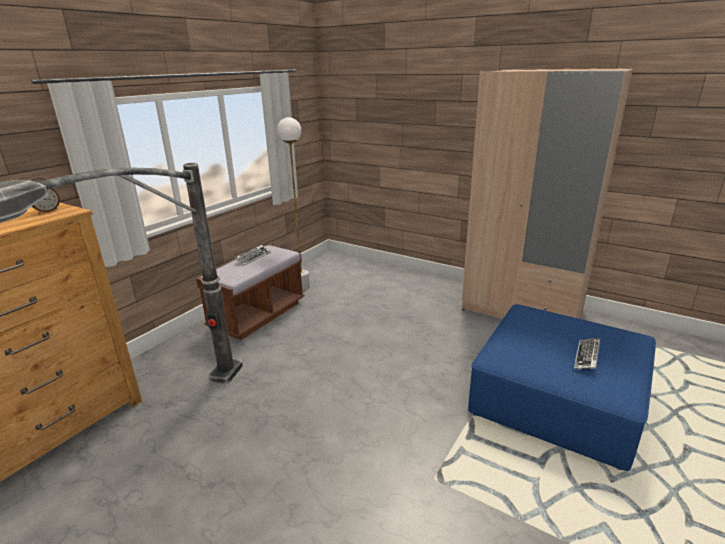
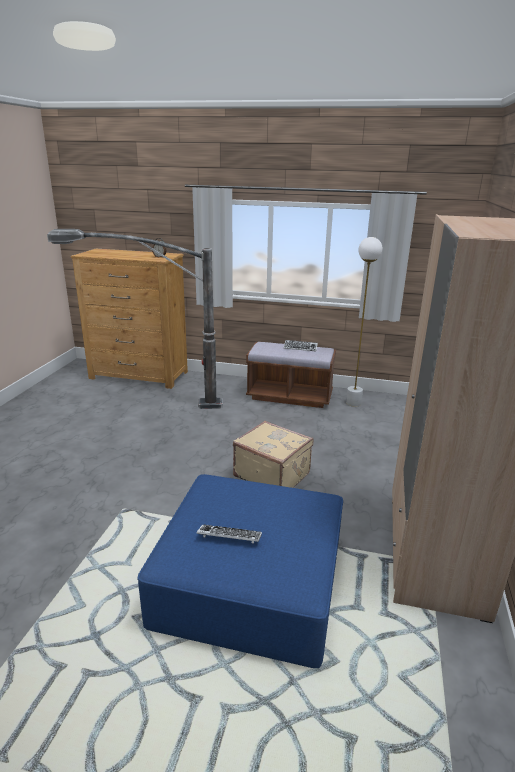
camera: 70 degrees right, 0 degrees up
(403, 356) = (272, 474): none -> beige suitcase

